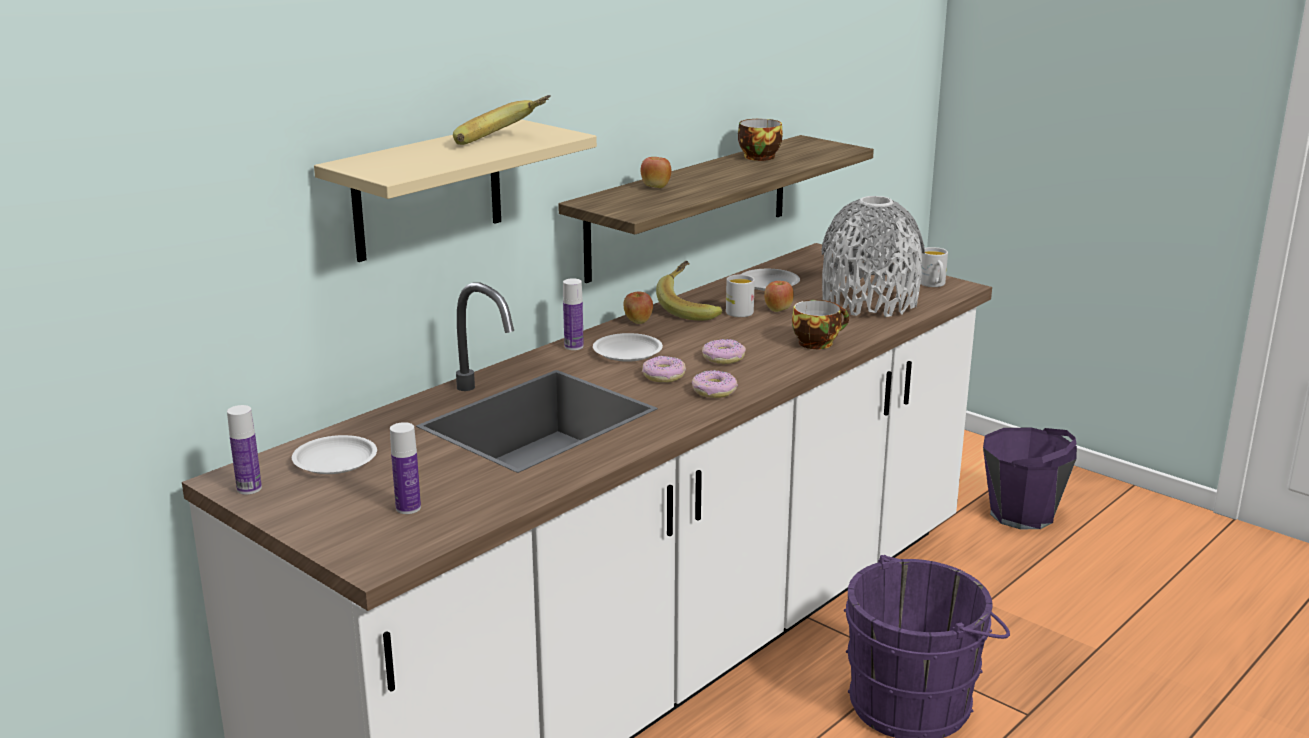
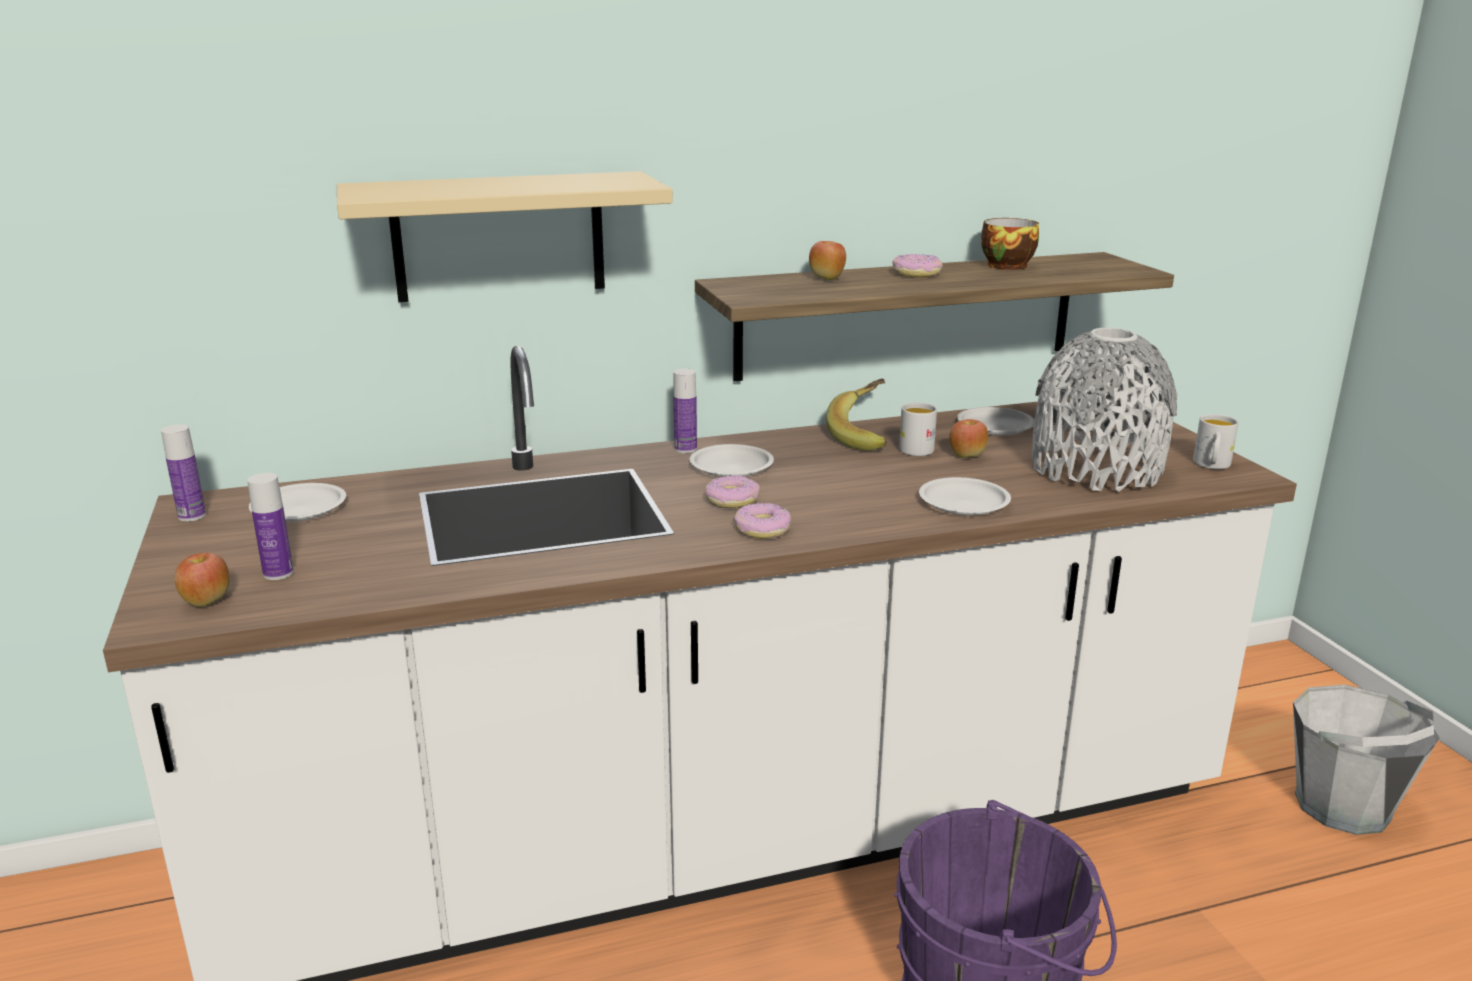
camera: 30 degrees right, 0 degrees up
(504, 142) = (558, 184): banana -> none
(638, 321) = (789, 437): apple -> apple (206, 601)
(723, 358) = (826, 495): donut -> donut (916, 273)
(817, 342) = (964, 502): cup -> white plate
(1022, 514) = (1343, 807): purple bucket -> grey bucket

